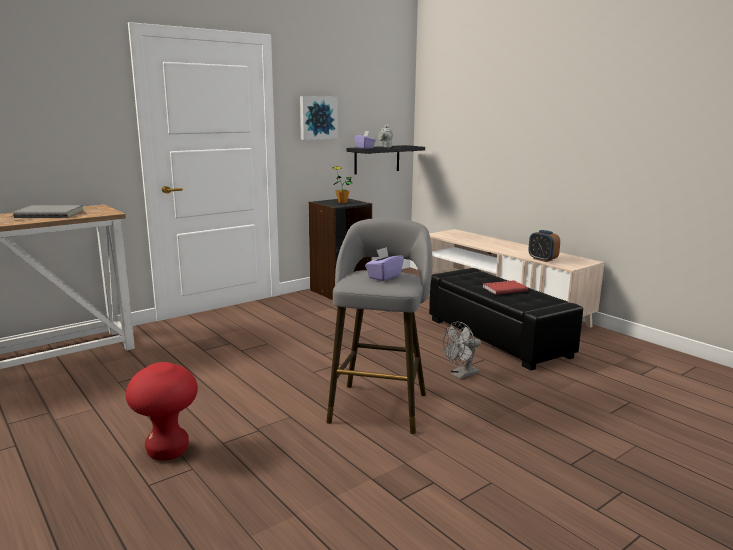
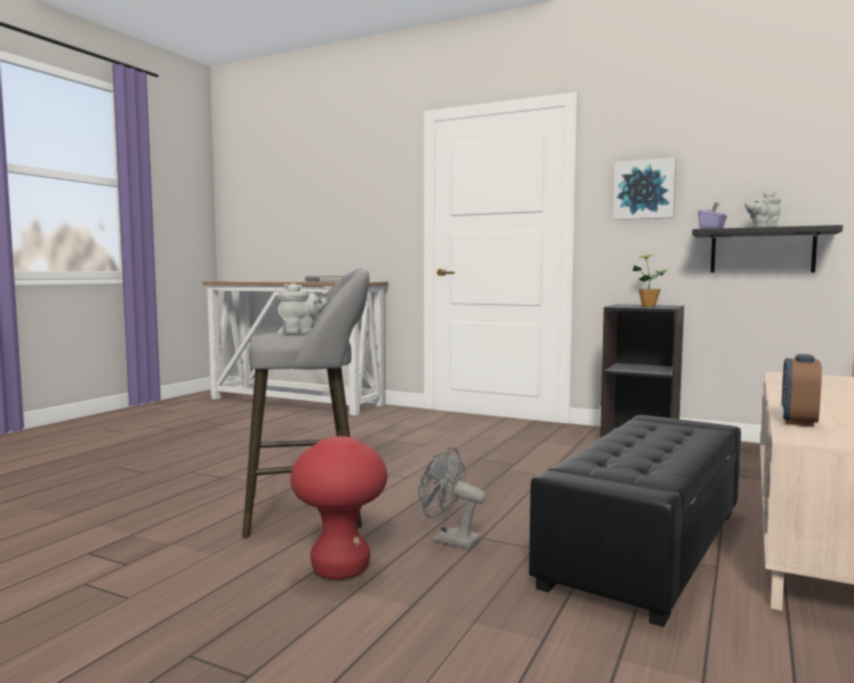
camera: 65 degrees right, 10 degrees down
(168, 451) = (171, 461): red stool -> red stool (340, 569)
(384, 276) = (301, 332): purple tissue box -> grey teapot
(504, 289) = (646, 447): red book -> none

